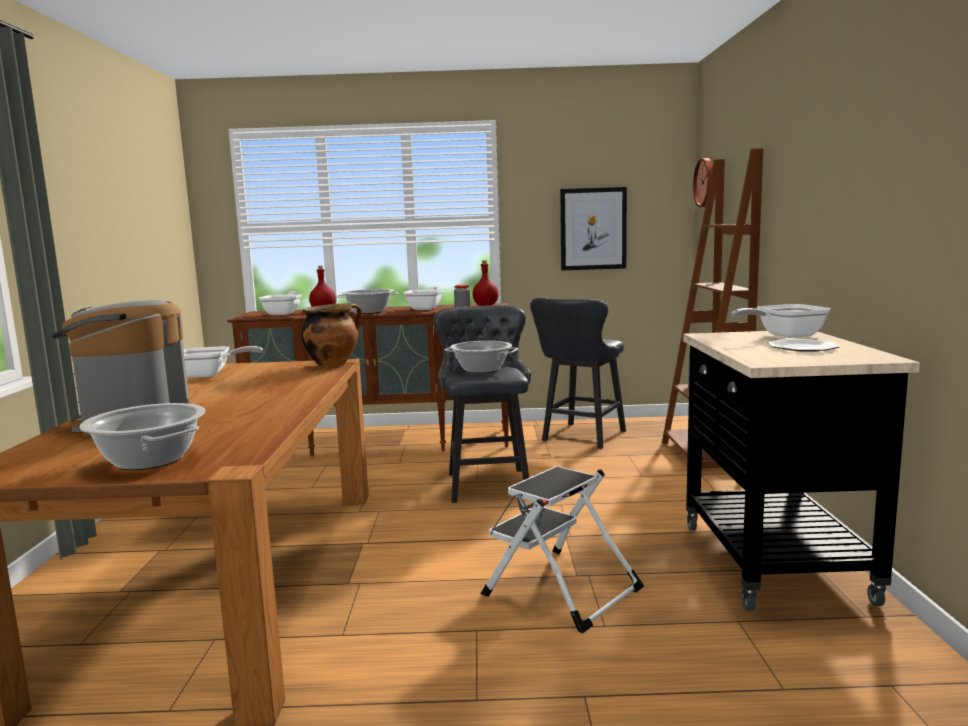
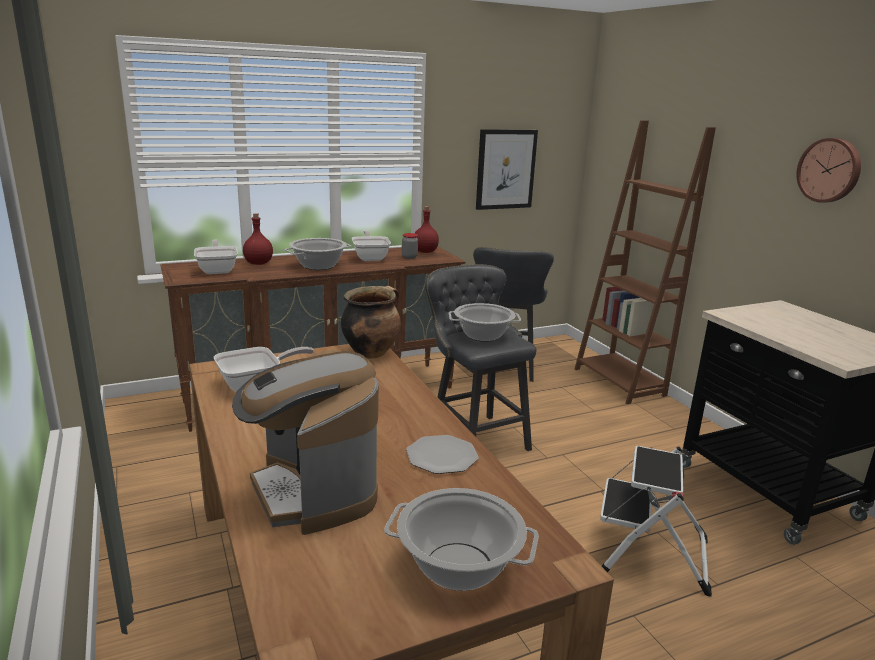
camera: 25 degrees left, 10 degrees up
(706, 182) = (611, 133): wall clock -> wall clock (830, 170)
(784, 336) = (784, 313): frying pan -> none
(802, 348) = (828, 334): plate -> plate (442, 456)

